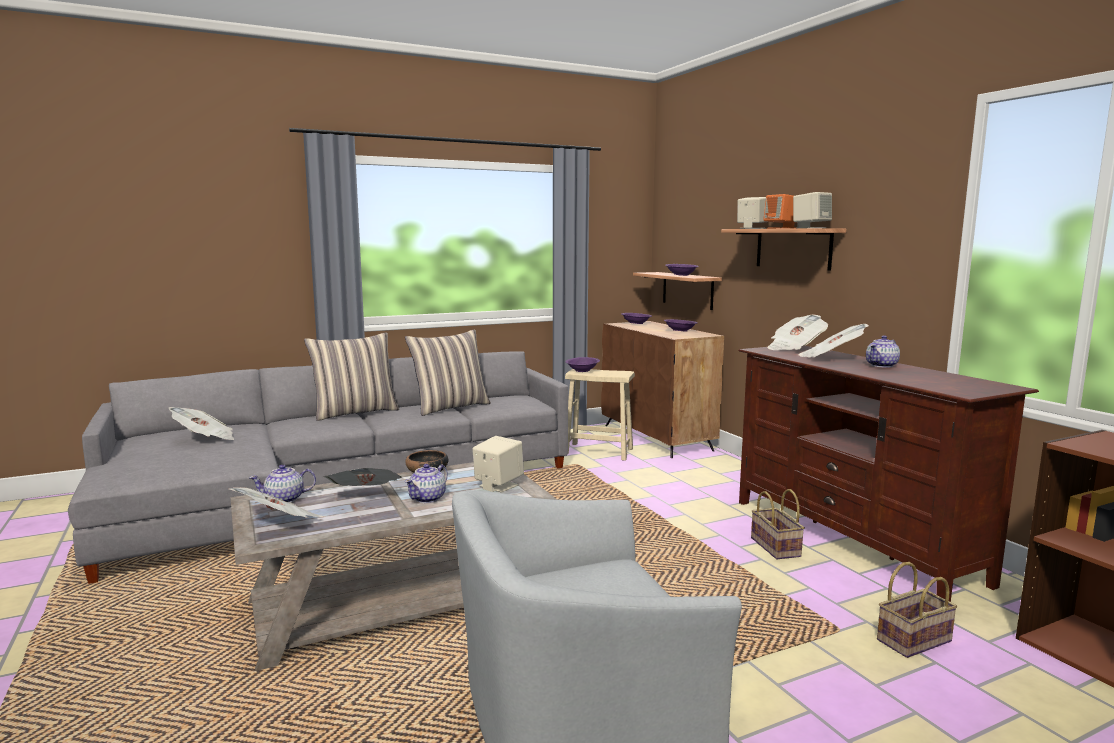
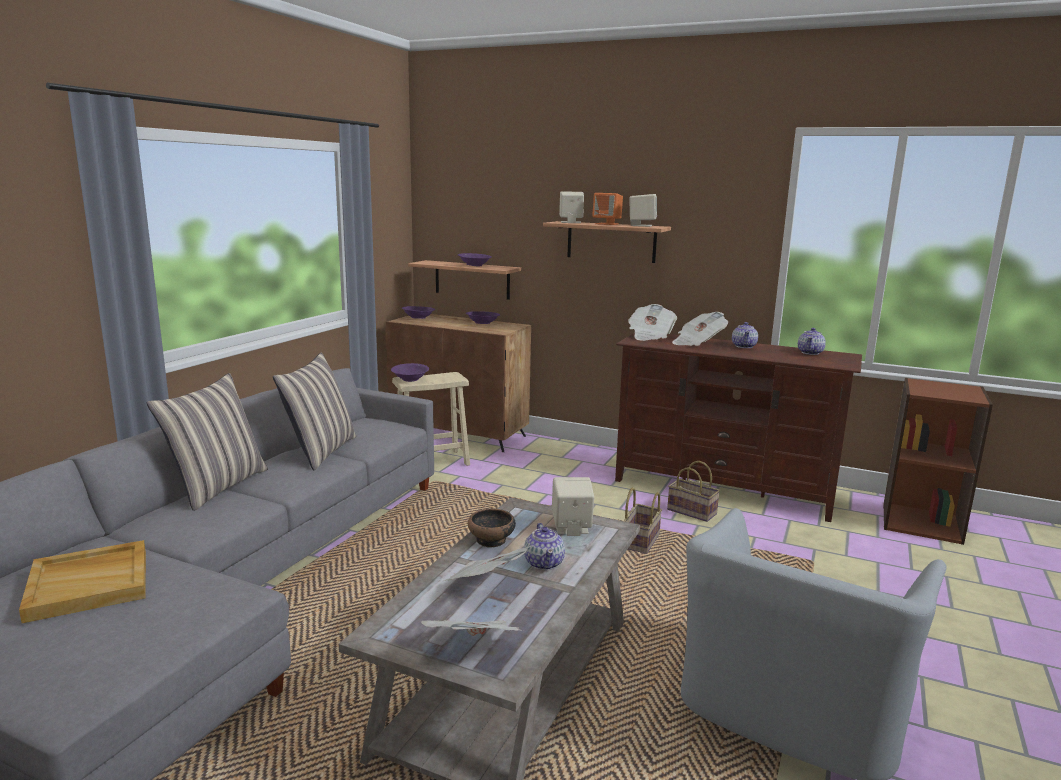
camera: 40 degrees left, 5 degrees up
(205, 439) = (90, 583): newspaper -> beige tray
(285, 499) = (411, 620): teapot -> teapot (810, 352)
(913, 639) = (850, 551): basket -> basket (640, 541)

